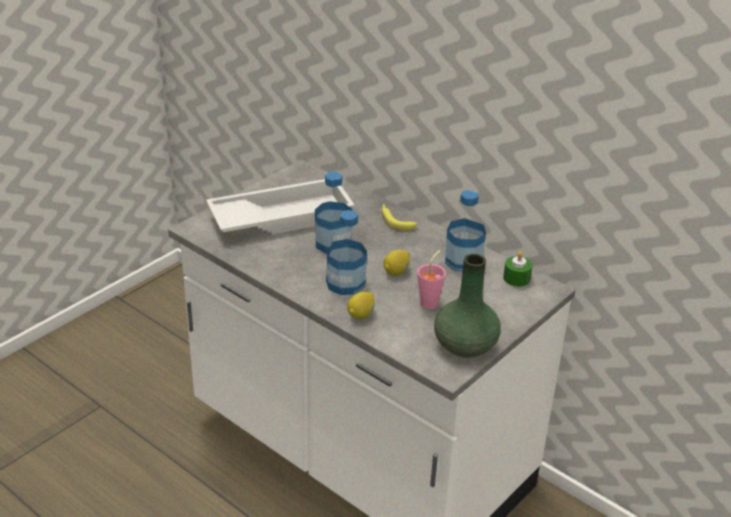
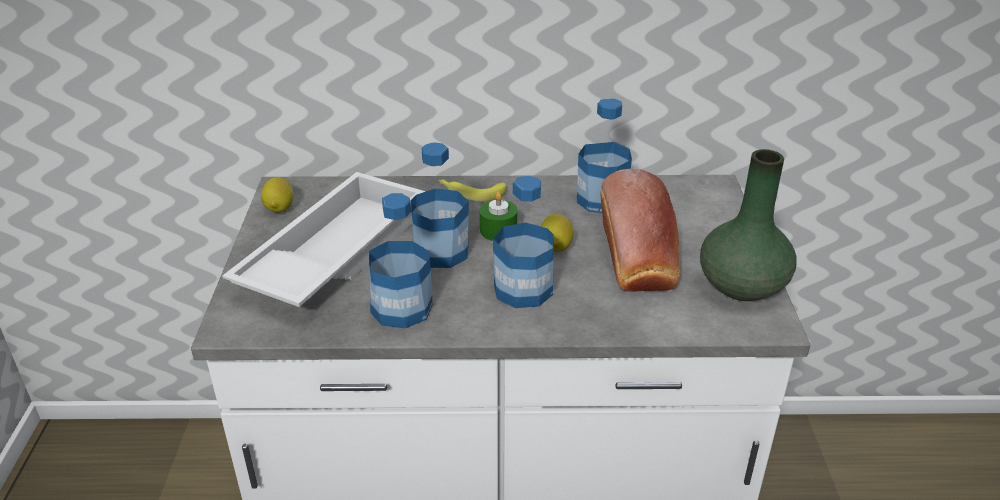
camera: 40 degrees left, 0 degrees up
(275, 260) = (401, 308): none -> bottle
(361, 315) = (594, 316): lemon -> lemon (280, 207)
(431, 301) = (638, 258): pink cup -> bread
(516, 278) = (674, 190): green candle -> green candle (498, 230)

